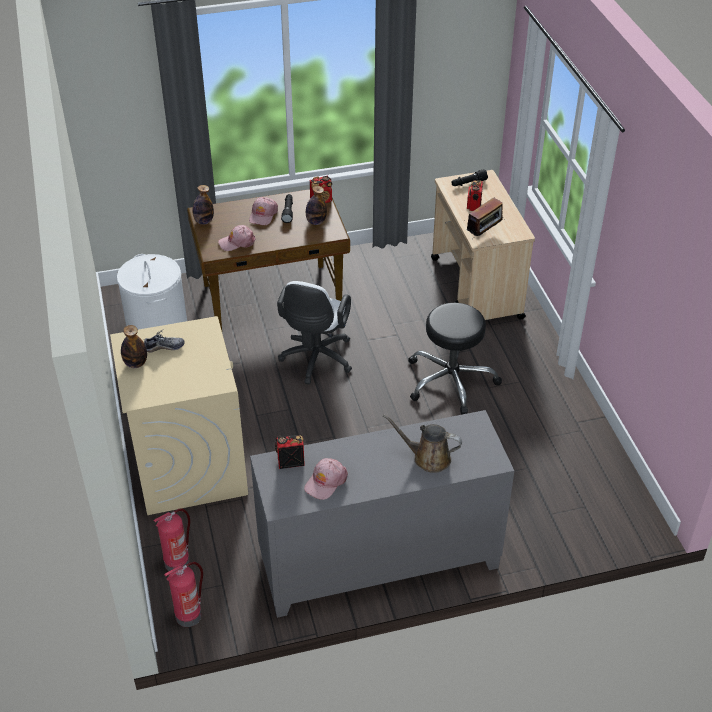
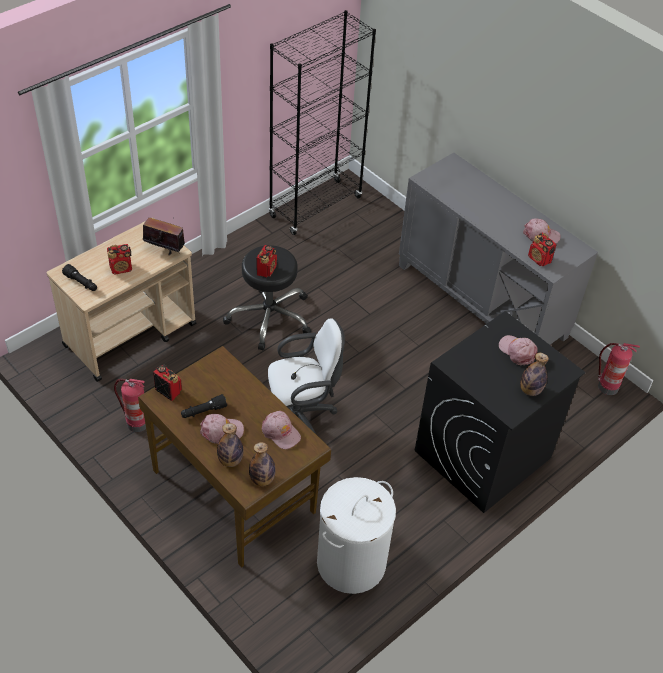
camera: 120 degrees left, 5 degrees up
(164, 347) = (496, 380): shoe -> none
(177, 562) = (573, 415): fire extinguisher -> fire extinguisher (136, 423)
(183, 376) = (517, 351): none -> pink cap
(189, 465) = (482, 455): beige washing machine -> black washing machine
(316, 222) = (209, 381): bottle -> bottle (230, 460)
(428, 458) = (476, 193): brown watering can -> none
(446, 315) = (266, 270): none -> radio
(607, 474) = (315, 207): none -> black bookcase

